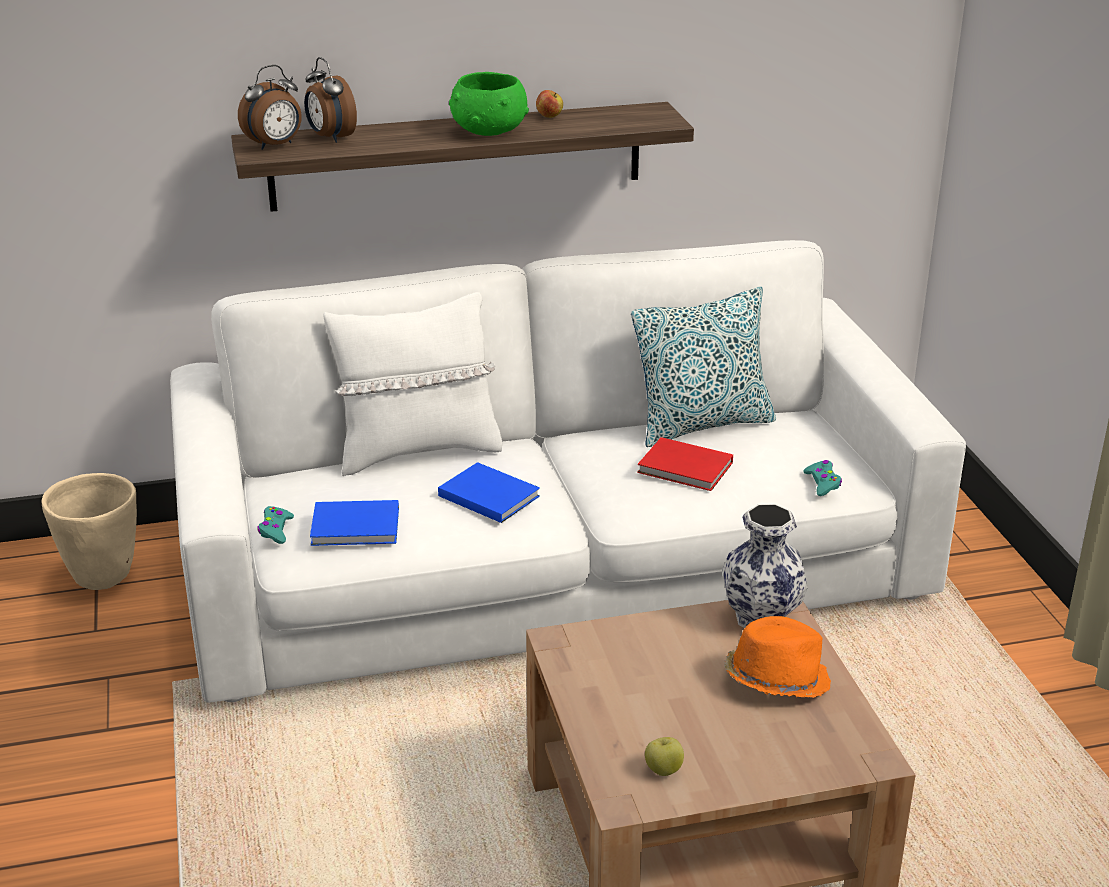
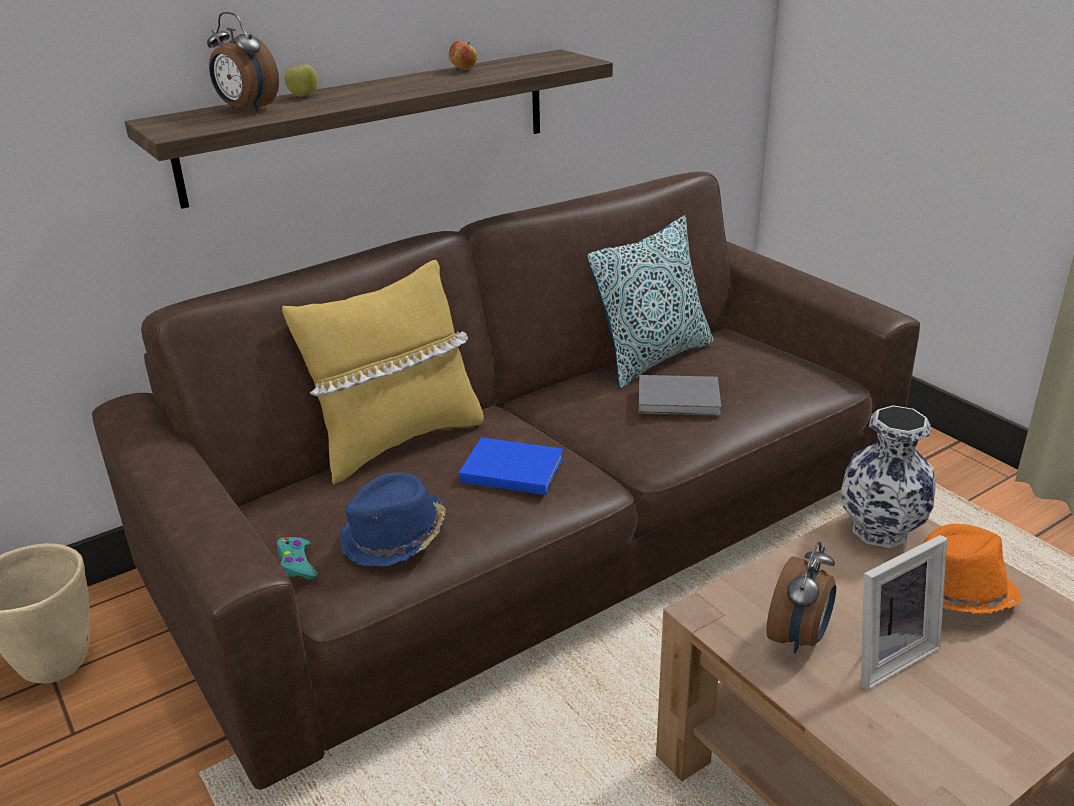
camera: 20 degrees left, 0 degrees up
(275, 145) = (187, 122): alarm clock -> alarm clock (799, 637)
(358, 527) = (394, 538): blue book -> blue hat
(417, 451) = (397, 441): white pillow -> yellow pillow
(488, 130) = (414, 85): green bowl -> none
(554, 565) = (539, 525): white sofa -> brown sofa
(663, 770) = (947, 741): apple -> apple (303, 96)
(672, 705) = (885, 655): none -> picture frame
(686, 469) = (681, 400): red book -> grey book
(822, 483) = (808, 386): turquoise game controller -> none

